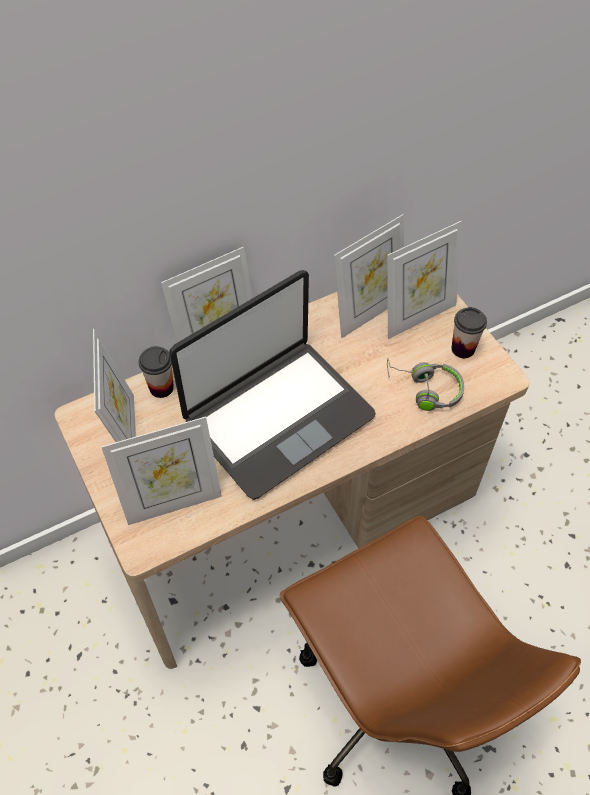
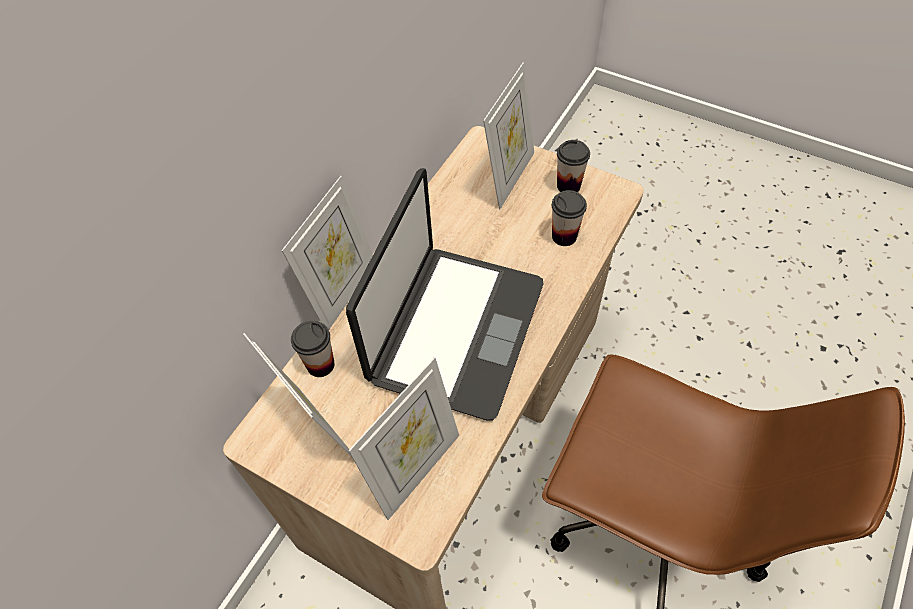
camera: 30 degrees left, 0 degrees up
(367, 312) = (464, 195): picture frame -> none
(424, 389) = (564, 236): grey headphones -> cup

